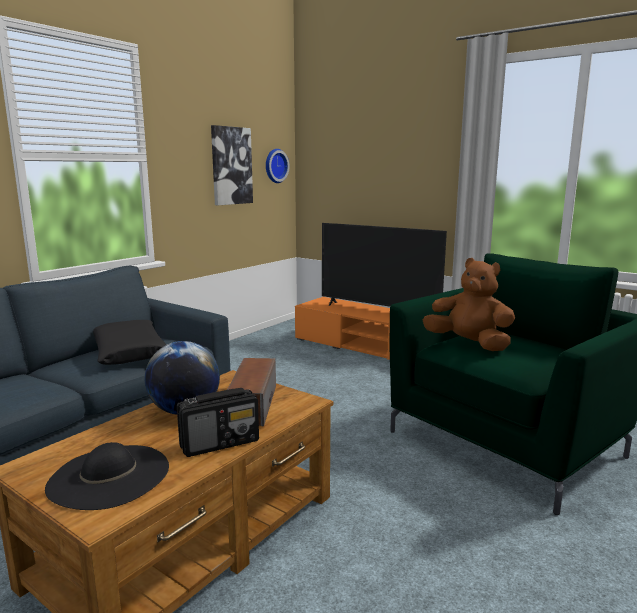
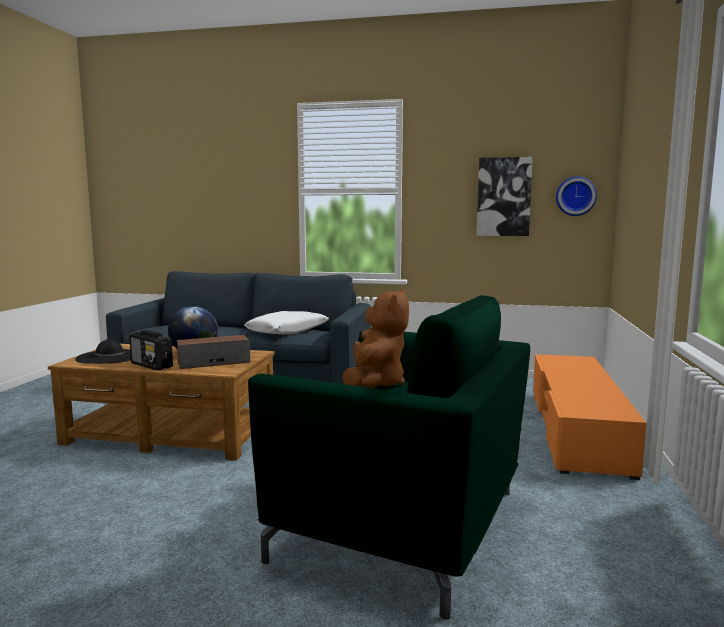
camera: 65 degrees right, 5 degrees down
(129, 352) = (287, 331): black pillow -> white pillow
(378, 311) = (587, 381): television -> none

